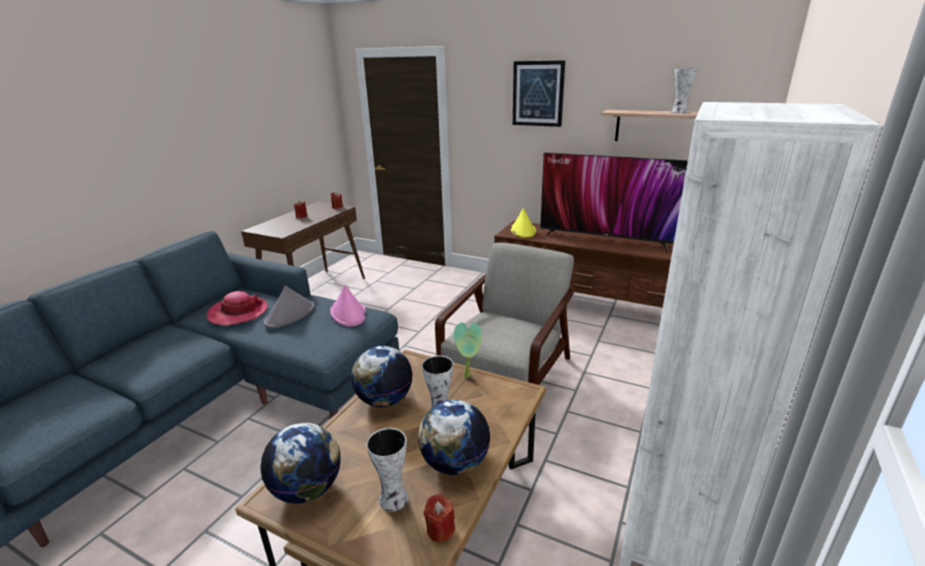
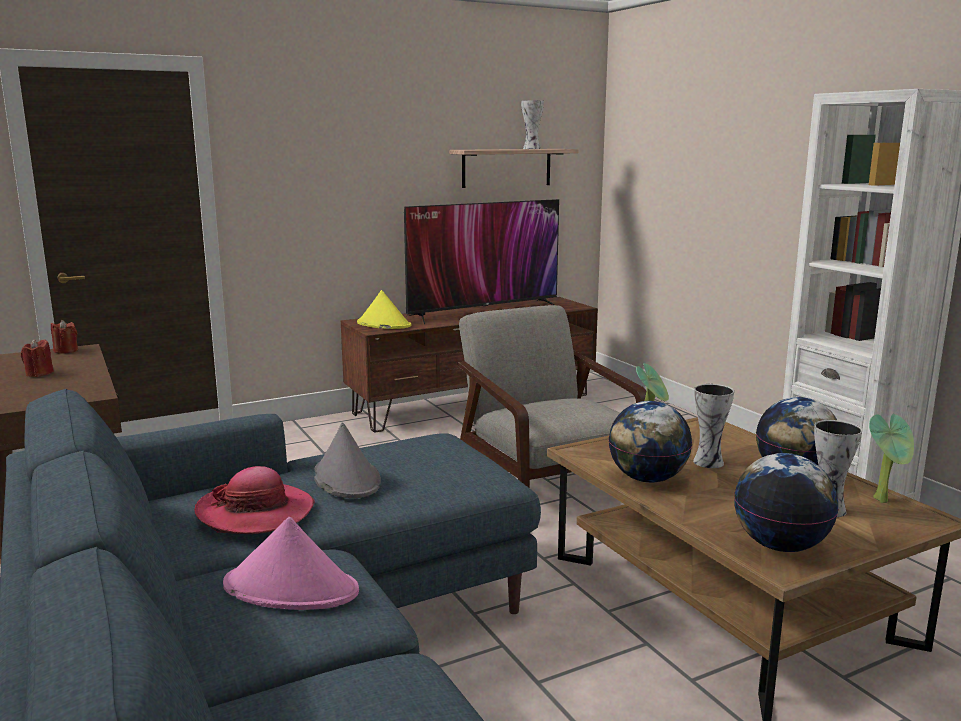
camera: 55 degrees left, 10 degrees down
(348, 313) = (413, 447): pink hat -> pink hat (292, 588)
(440, 530) = (884, 500): red candle -> potted plant
(538, 93) = (361, 131): picture -> none

